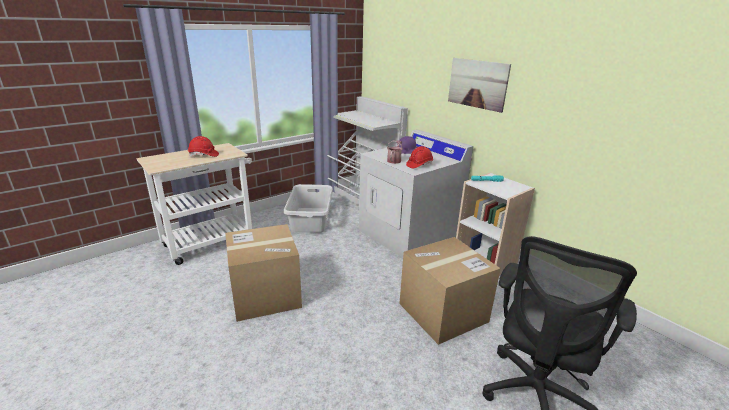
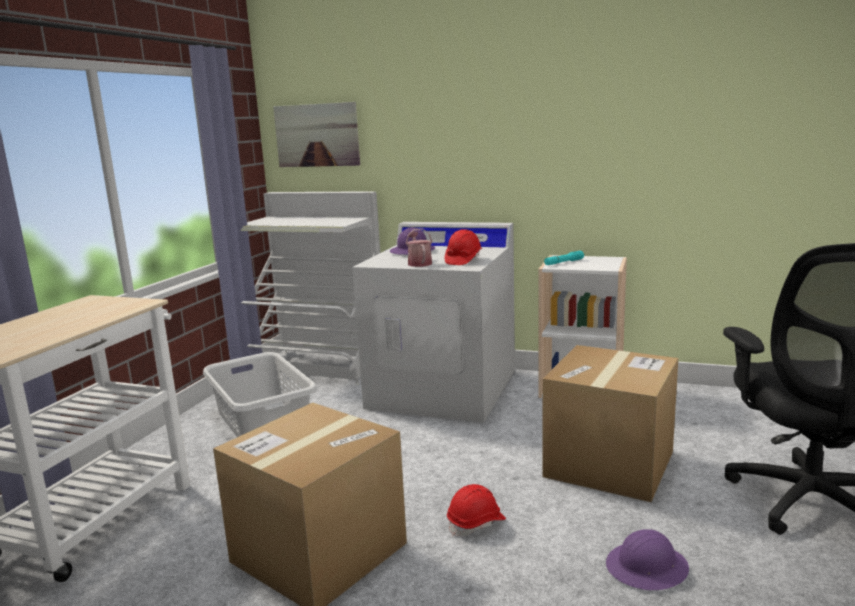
camera: 30 degrees left, 10 degrees down
(203, 155) = (75, 318): red hard hat -> red hard hat (476, 523)
(390, 377) = (647, 568): none -> purple hard hat
(477, 84) = (501, 130): picture -> picture (317, 135)

